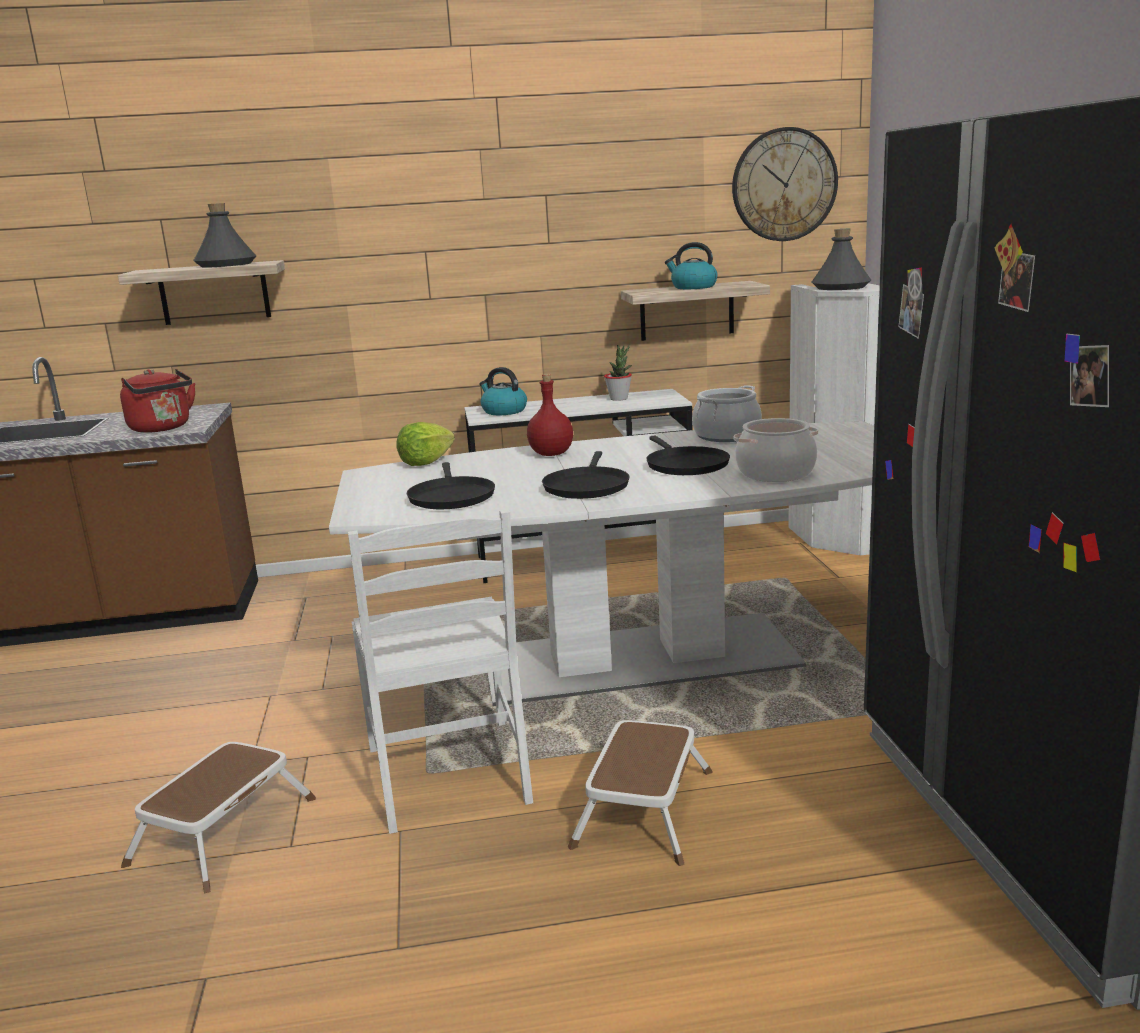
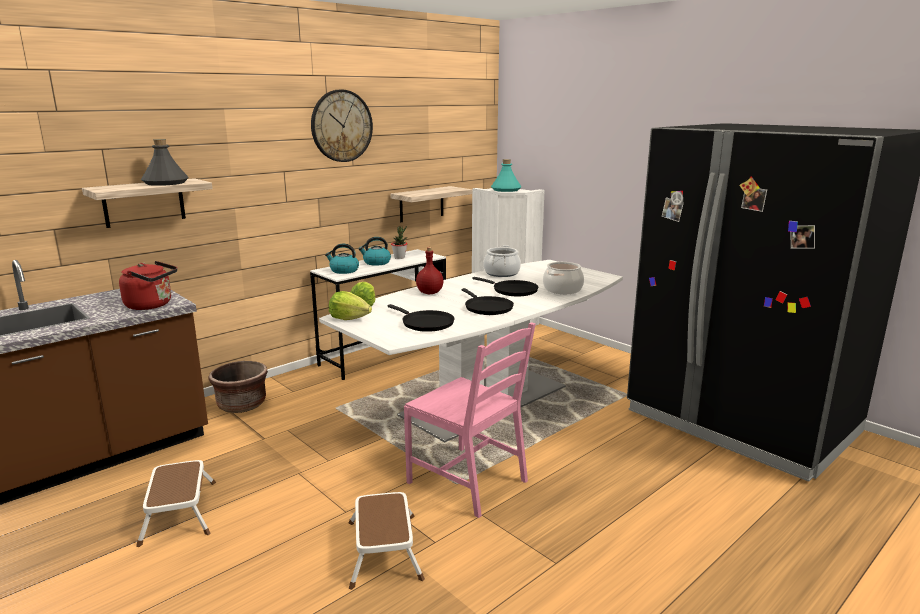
camera: 35 degrees left, 0 degrees up
(327, 591) = (241, 405): none -> brown planter
(373, 476) = (349, 318): none -> lettuce
(450, 774) = (469, 481): white chair -> pink chair
(645, 808) = (578, 467): brown step ladder -> brown step ladder (180, 512)
(693, 287) = (431, 191): kettle -> kettle (376, 262)
(784, 185) = (464, 133): wall clock -> wall clock (341, 126)
(841, 287) = (506, 190): grey bottle -> turquoise bottle

